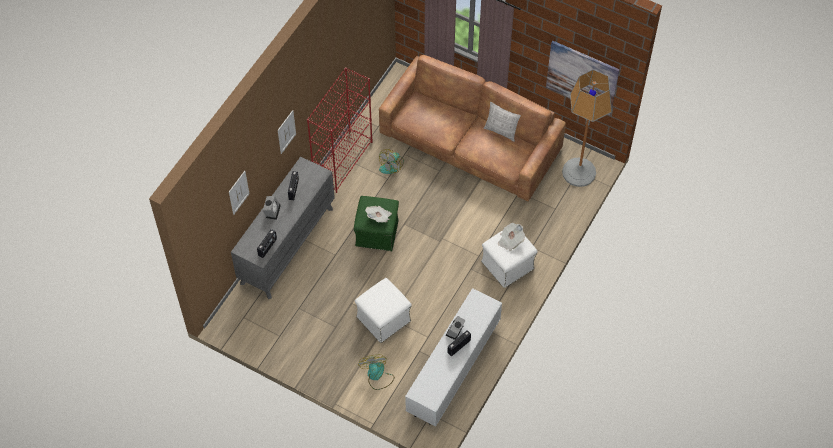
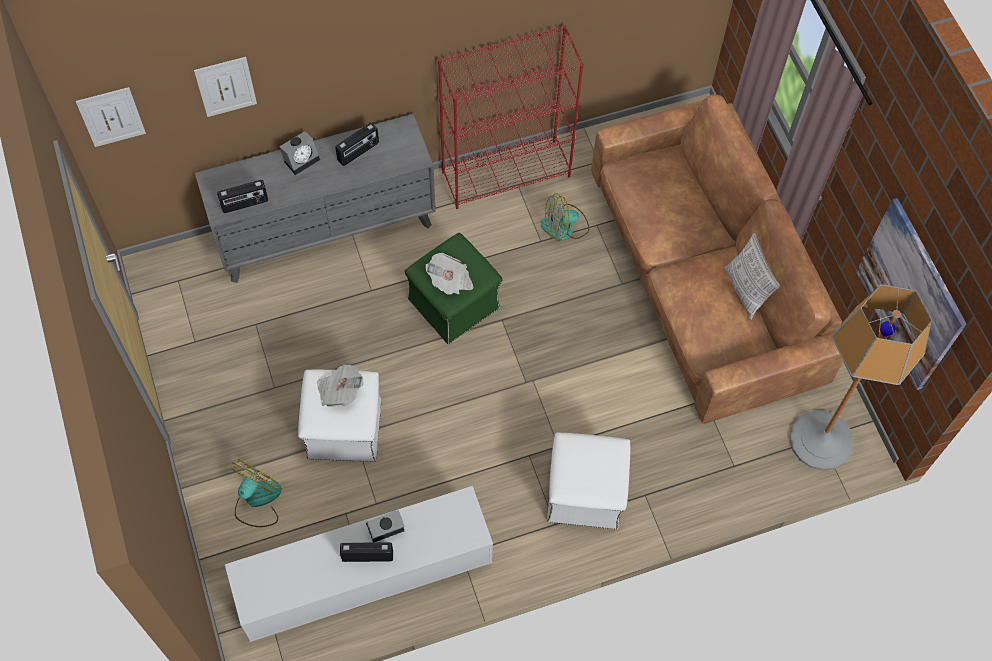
camera: 40 degrees right, 5 degrees up
(286, 132) = (380, 52): picture -> picture (111, 117)
(510, 240) = (598, 460): newspaper -> newspaper (340, 391)

